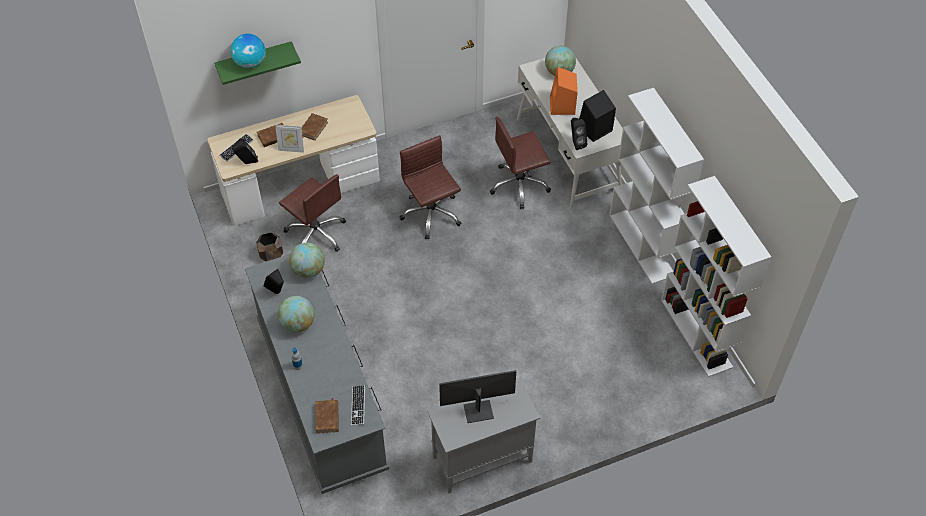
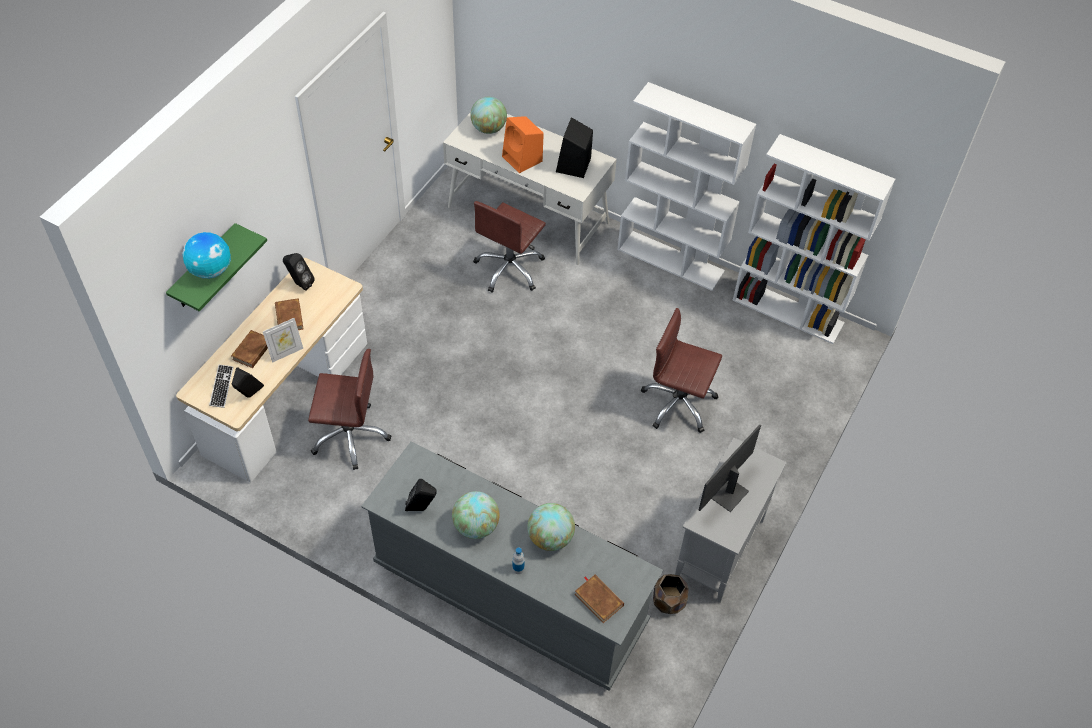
camera: 40 degrees left, 0 degrees up
(271, 255) = (322, 487): brown planter -> brown planter (669, 601)
(308, 270) = (433, 465): globe -> globe (550, 538)
(358, 405) = (617, 566): keyboard -> none
(431, 214) = (450, 346): brown office chair -> brown office chair (678, 403)
(576, 143) = (569, 187): black speaker -> black speaker (300, 284)

